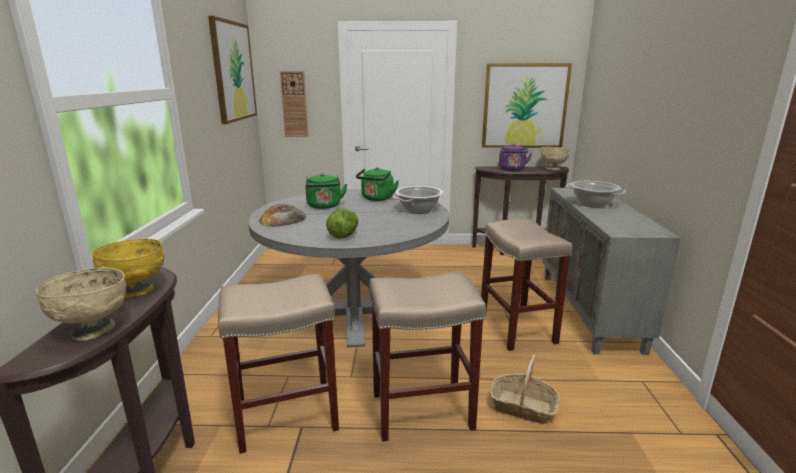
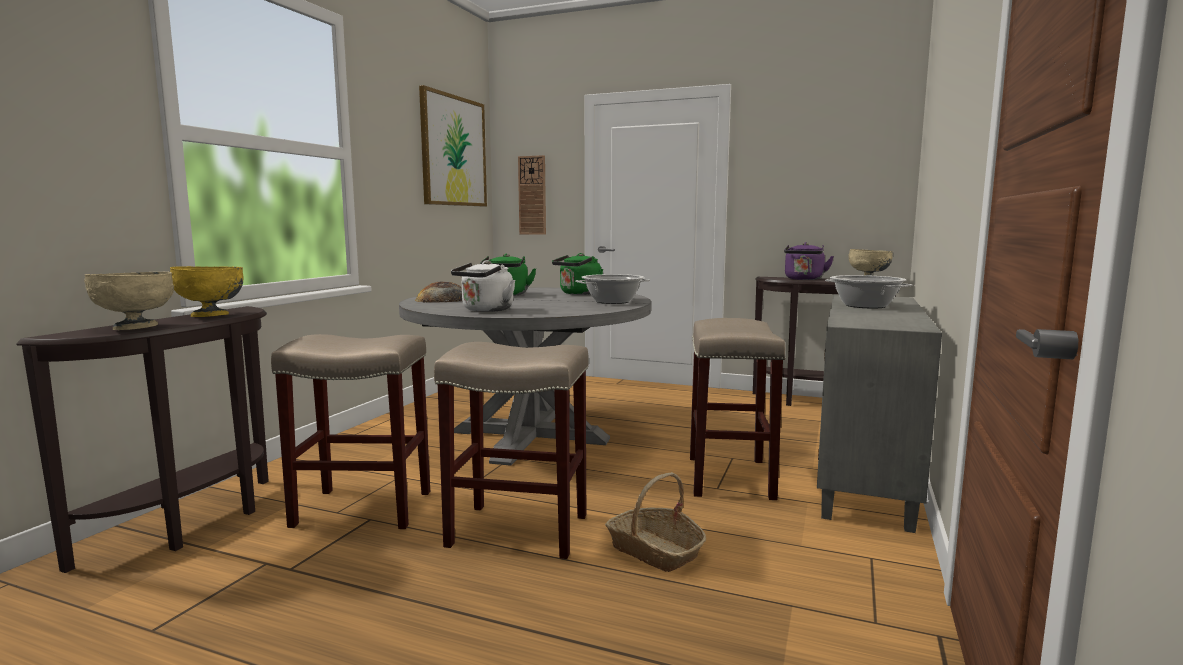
camera: 20 degrees right, 10 degrees down
(344, 235) = (485, 310): lettuce -> white kettle
(524, 106) = (828, 192): picture -> none

